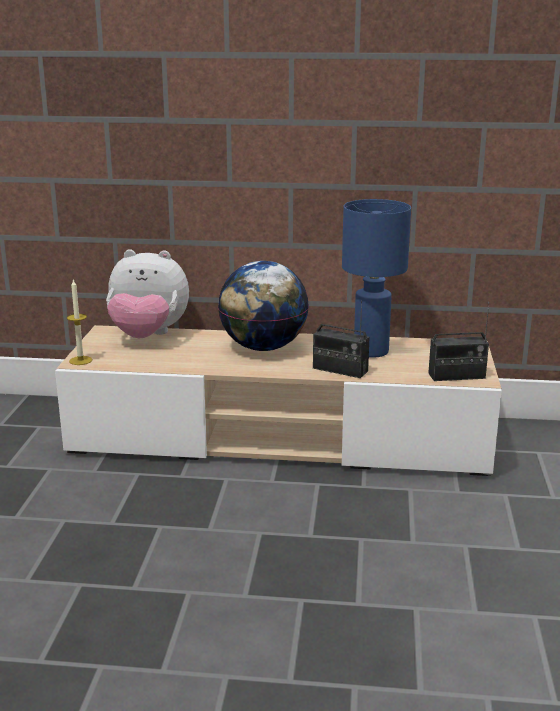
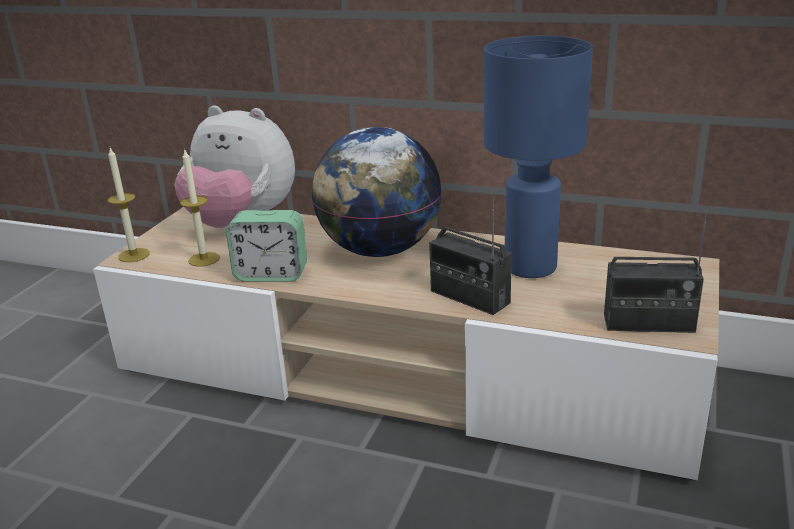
camera: 15 degrees right, 5 degrees up
(137, 360) = (204, 259): none -> candle
(195, 366) = (271, 274): none -> alarm clock

